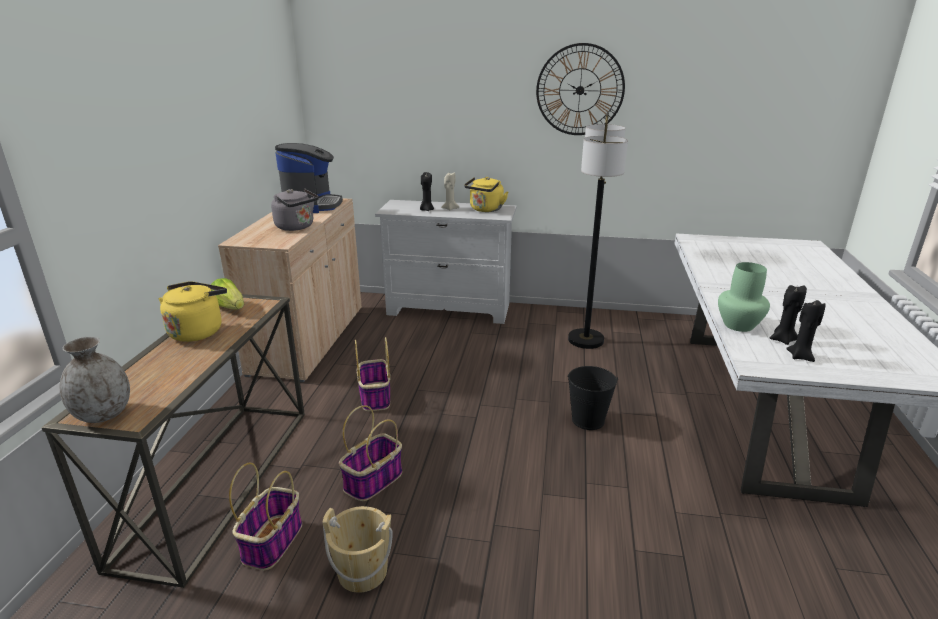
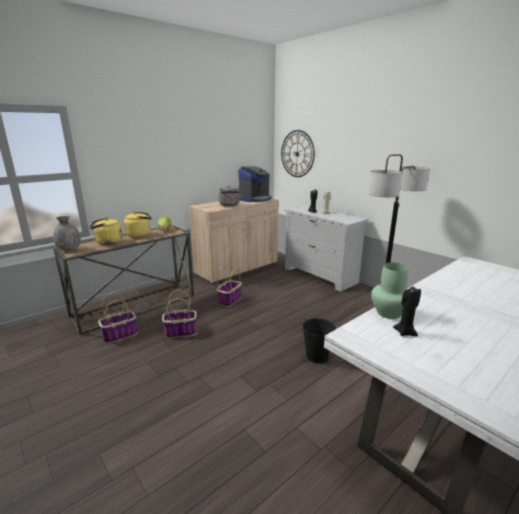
camera: 40 degrees right, 5 degrees down
(362, 572) = (128, 362): beige bucket -> none
(485, 210) = (344, 217): yellow kettle -> yellow kettle (107, 243)
(580, 90) = (416, 144): wall clock -> wall clock (297, 154)
(800, 356) = (396, 346): black candle -> none

